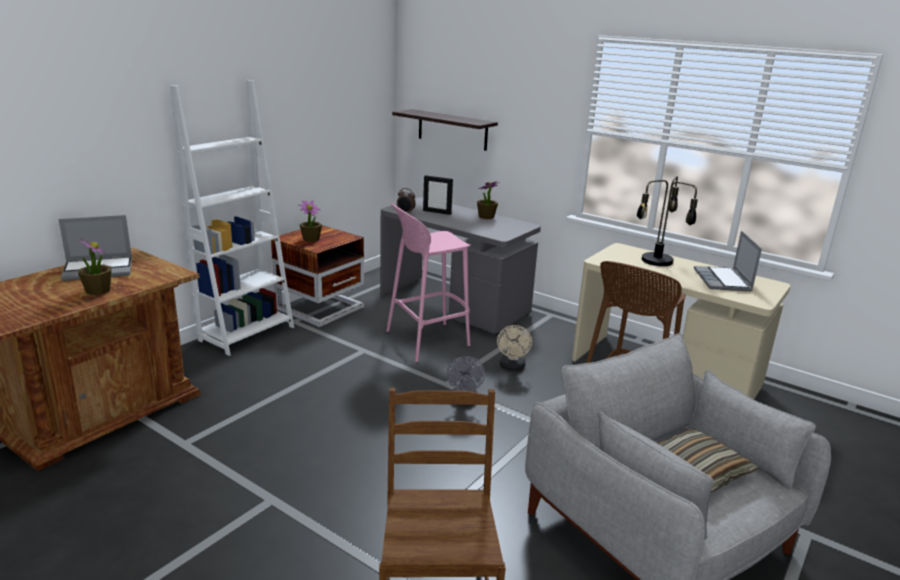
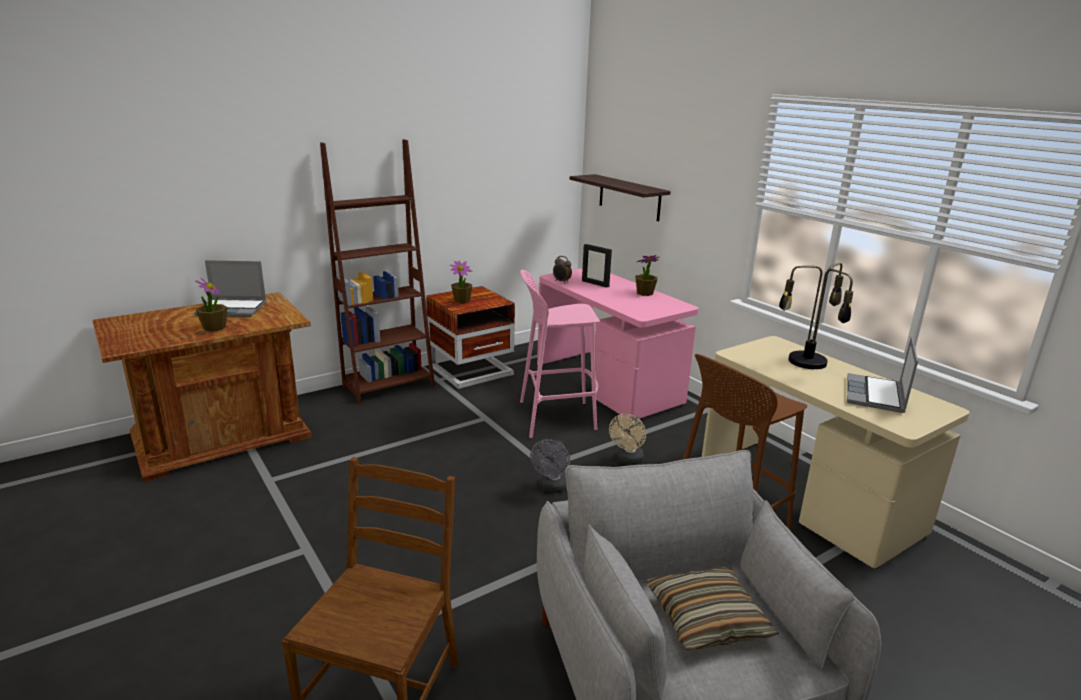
camera: 20 degrees right, 0 degrees up
(246, 333) = (388, 386): white bookcase -> brown bookcase
(455, 305) = (608, 384): grey desk -> pink desk

